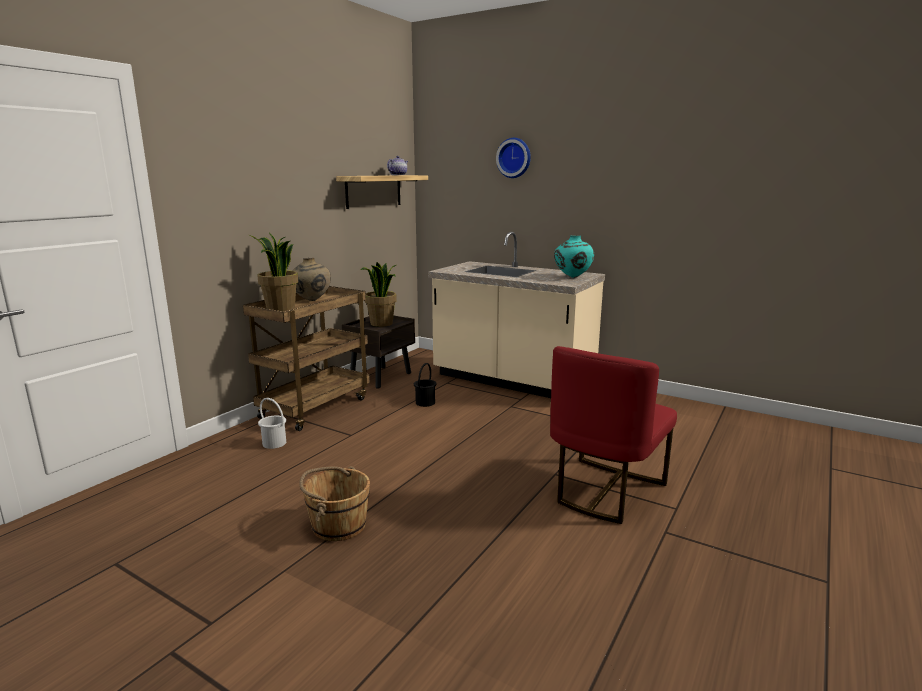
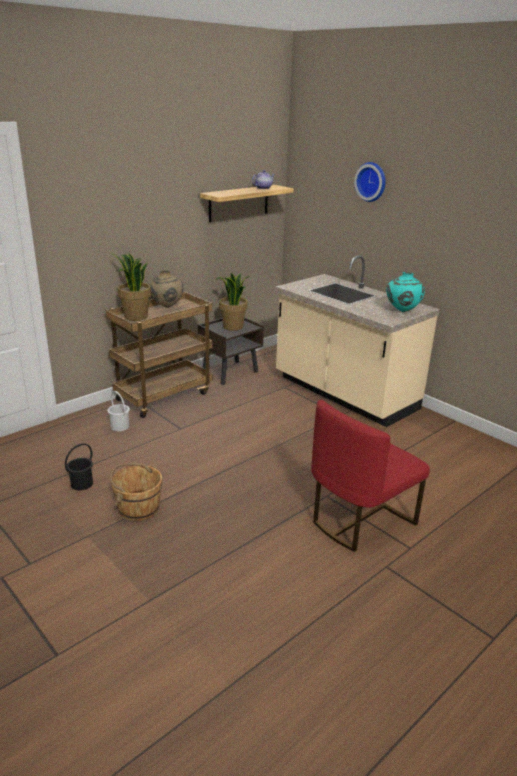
camera: 15 degrees right, 10 degrees up
(425, 402) = (255, 405): black bucket -> black bucket (81, 484)

